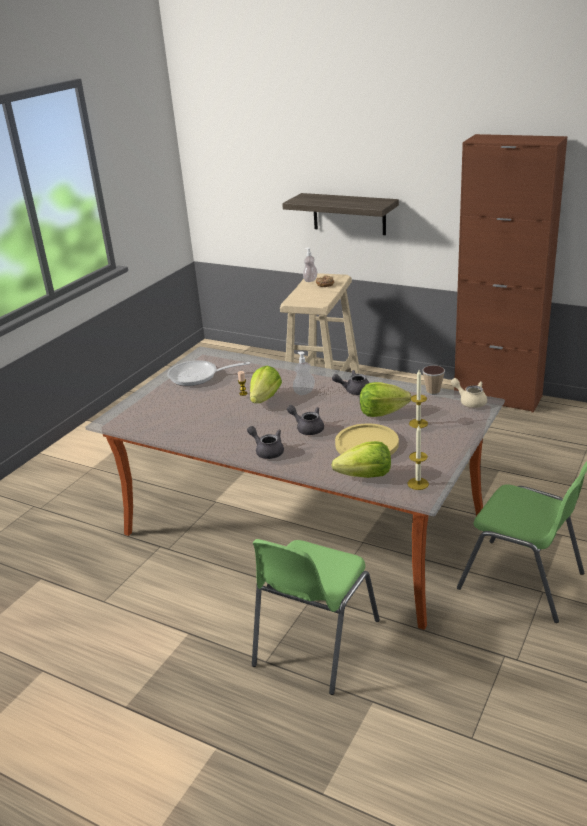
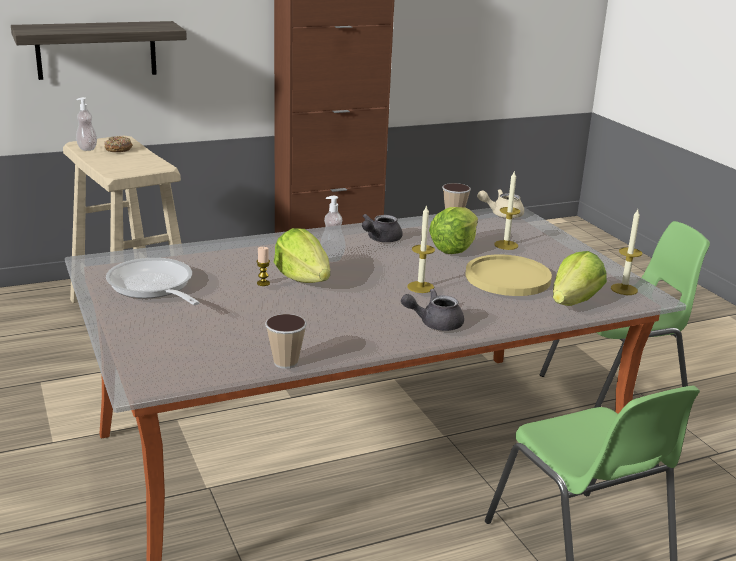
camera: 55 degrees left, 5 degrees down
(168, 438) = (285, 362): none -> cup
(198, 376) = (153, 287): frying pan -> frying pan turned 105 degrees clockwise
(307, 428) = (420, 287): grey teapot -> candle

